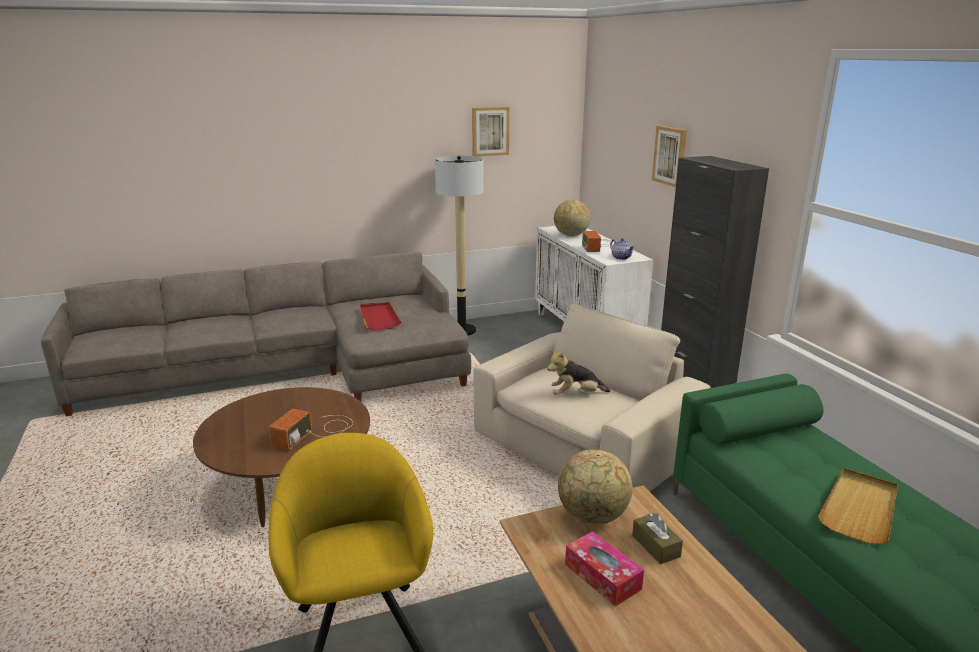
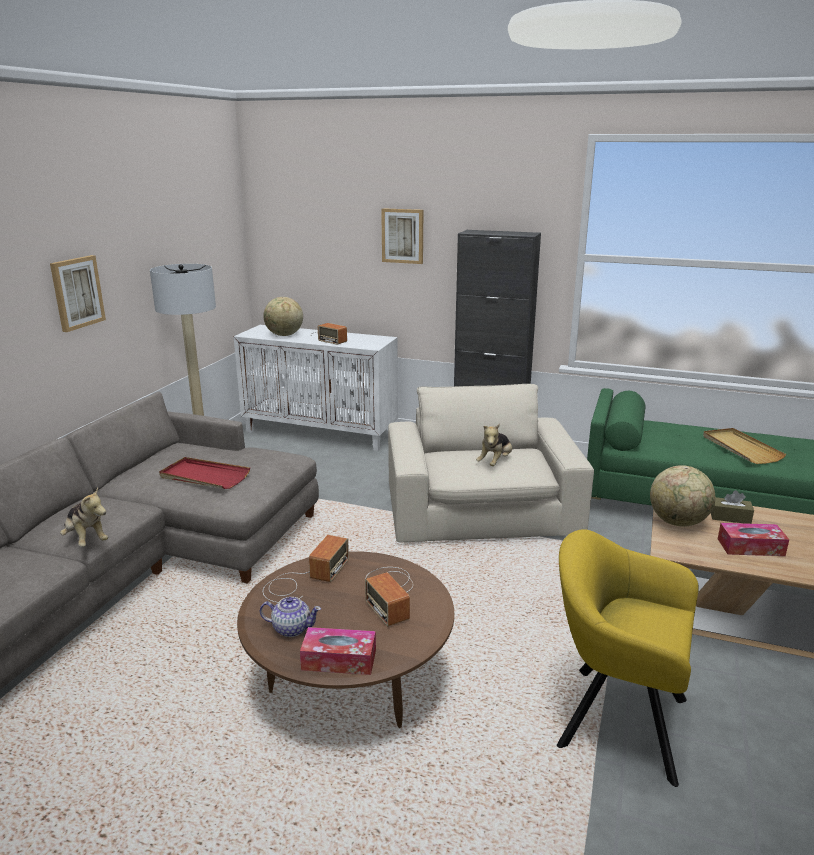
camera: 50 degrees left, 0 degrees up
(222, 445) = (339, 660): none -> tissue box
(267, 326) = (86, 540): none -> plush toy
(301, 398) = (304, 579): none -> radio
(490, 131) = (180, 233): picture -> picture (77, 292)
(621, 257) = (373, 341): teapot -> teapot (291, 628)

